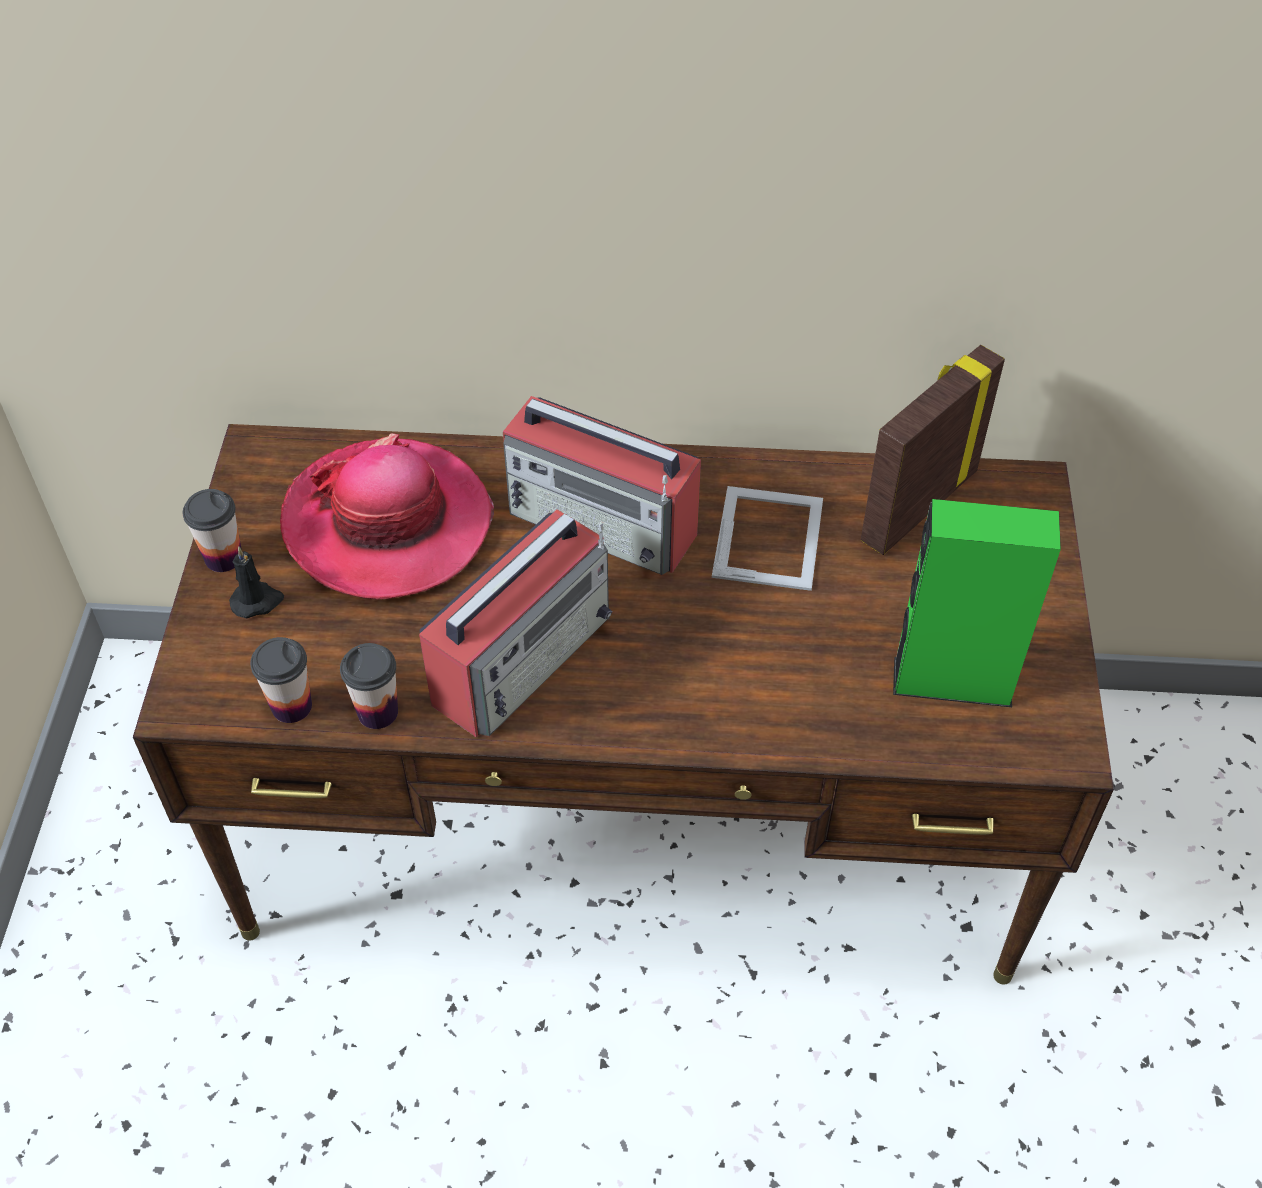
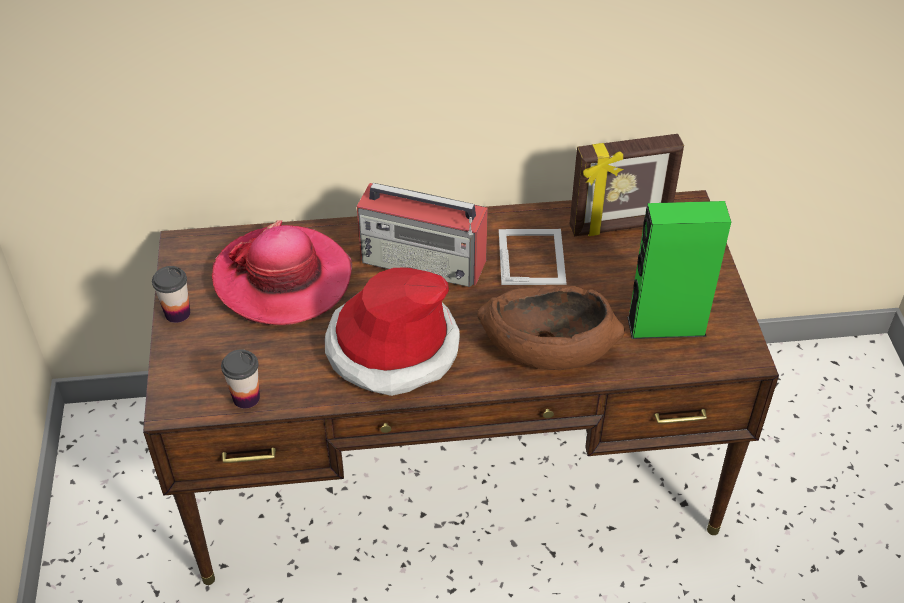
camera: 10 degrees left, 5 degrees down
(257, 601) = (207, 337): black candle -> none
(377, 712) = (304, 393): cup -> none
(524, 656) = (392, 347): radio -> hat
(759, 689) = (547, 347): none -> brown bowl
(916, 505) = (620, 226): picture frame -> picture frame turned 135 degrees counterclockwise

